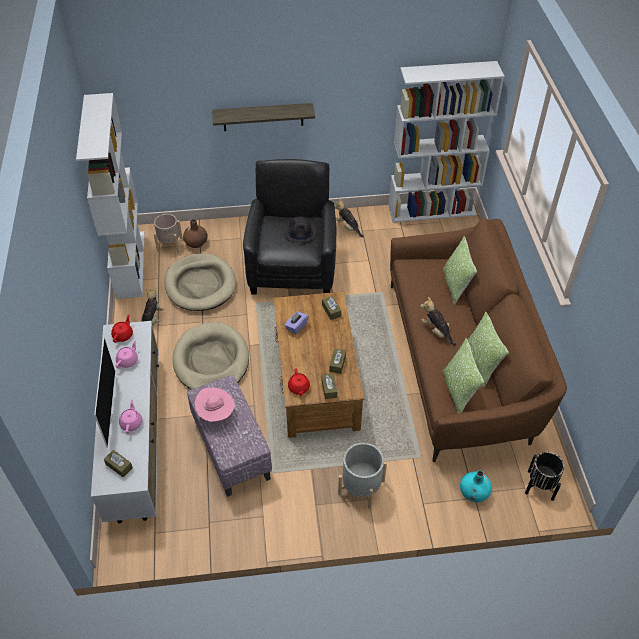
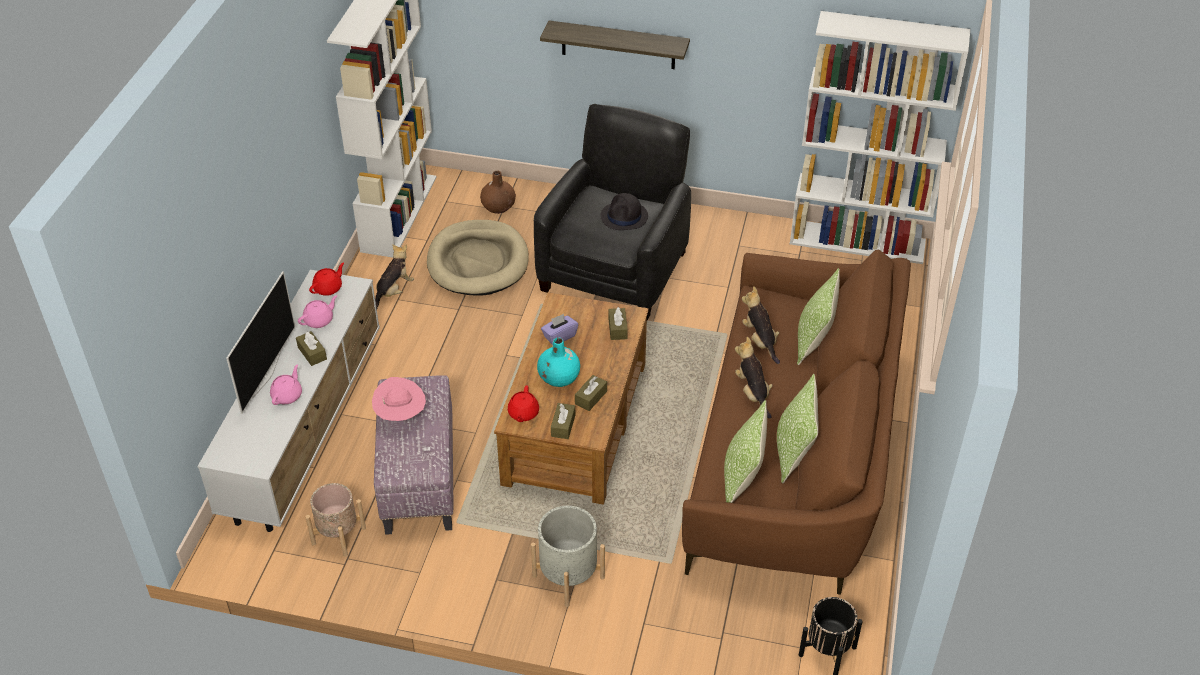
camera: 20 degrees right, 5 degrees down
(119, 466) = (247, 441): brown tissue box -> brown tissue box (312, 353)
(169, 244) = (462, 201): beige planter -> beige planter (338, 535)
(211, 361) = (446, 361): beige dog bed -> none
(348, 227) = (720, 236): plush toy -> plush toy (760, 341)
(474, 492) = (724, 631): turquoise vase -> turquoise vase (559, 378)

